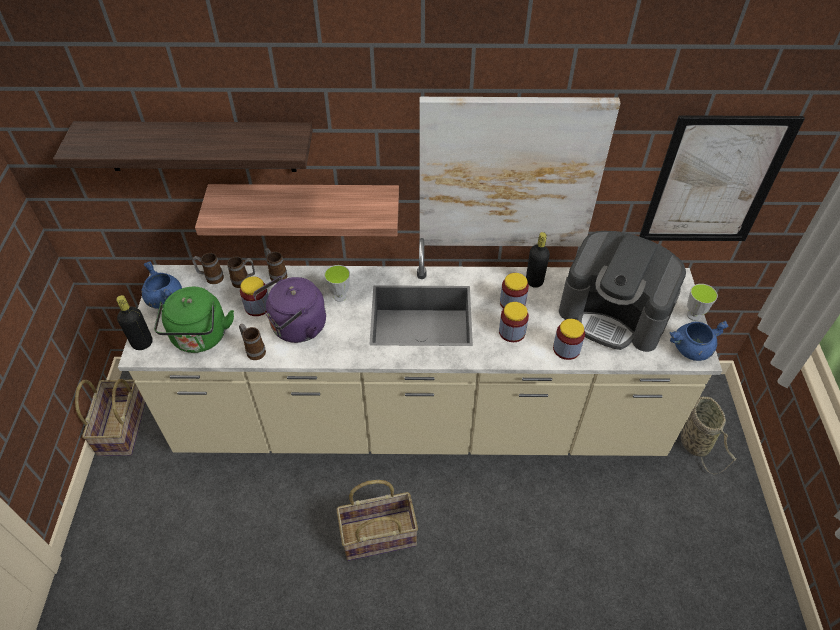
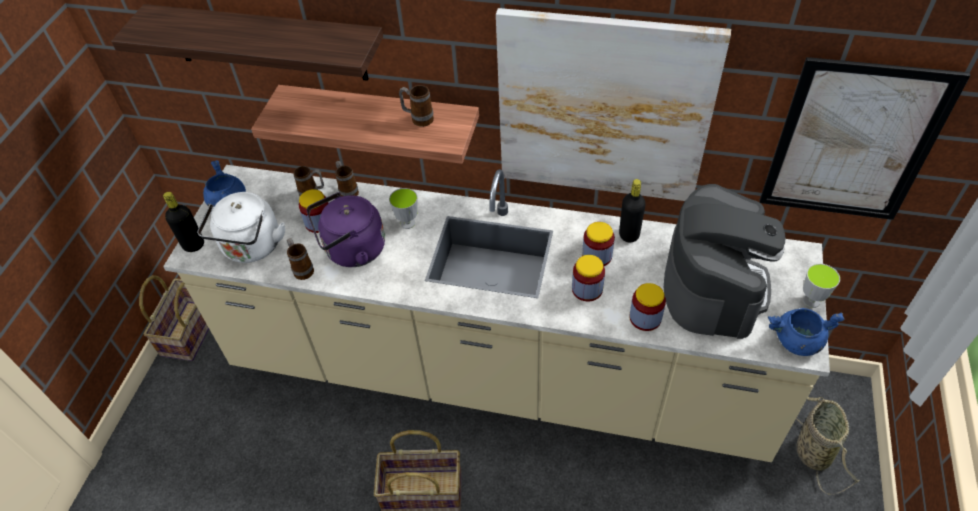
camera: 15 degrees right, 0 degrees up
(200, 338) = (251, 248): green kettle -> white kettle
(211, 278) = (280, 186): mug -> mug (418, 119)
(614, 314) = (713, 285): coffee machine -> coffee machine turned 120 degrees counterclockwise

